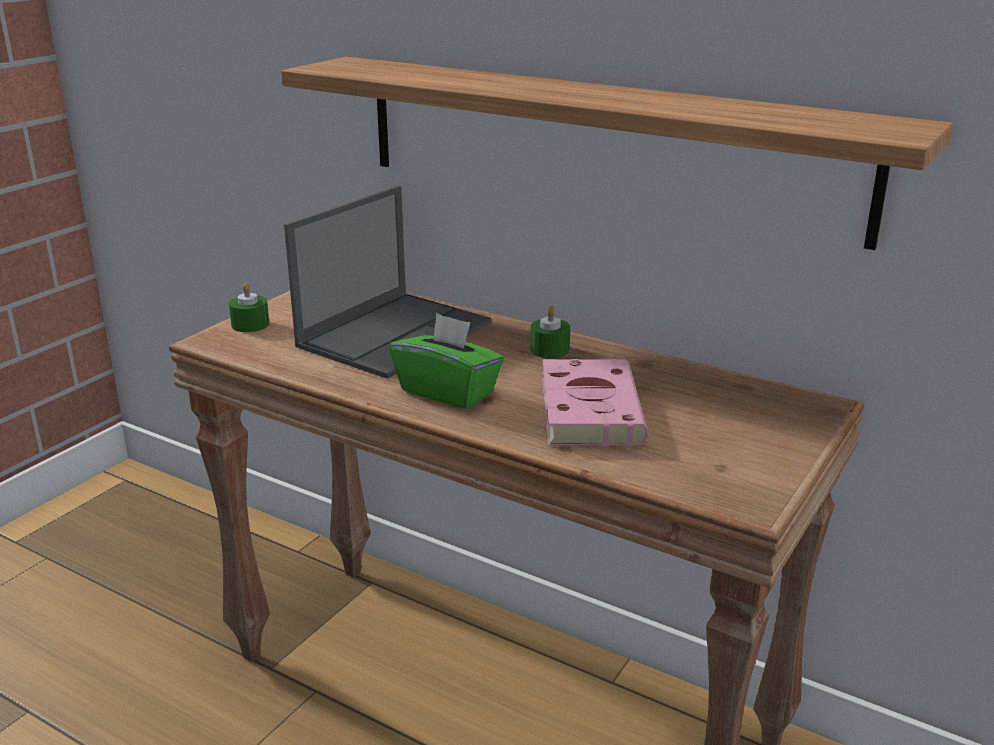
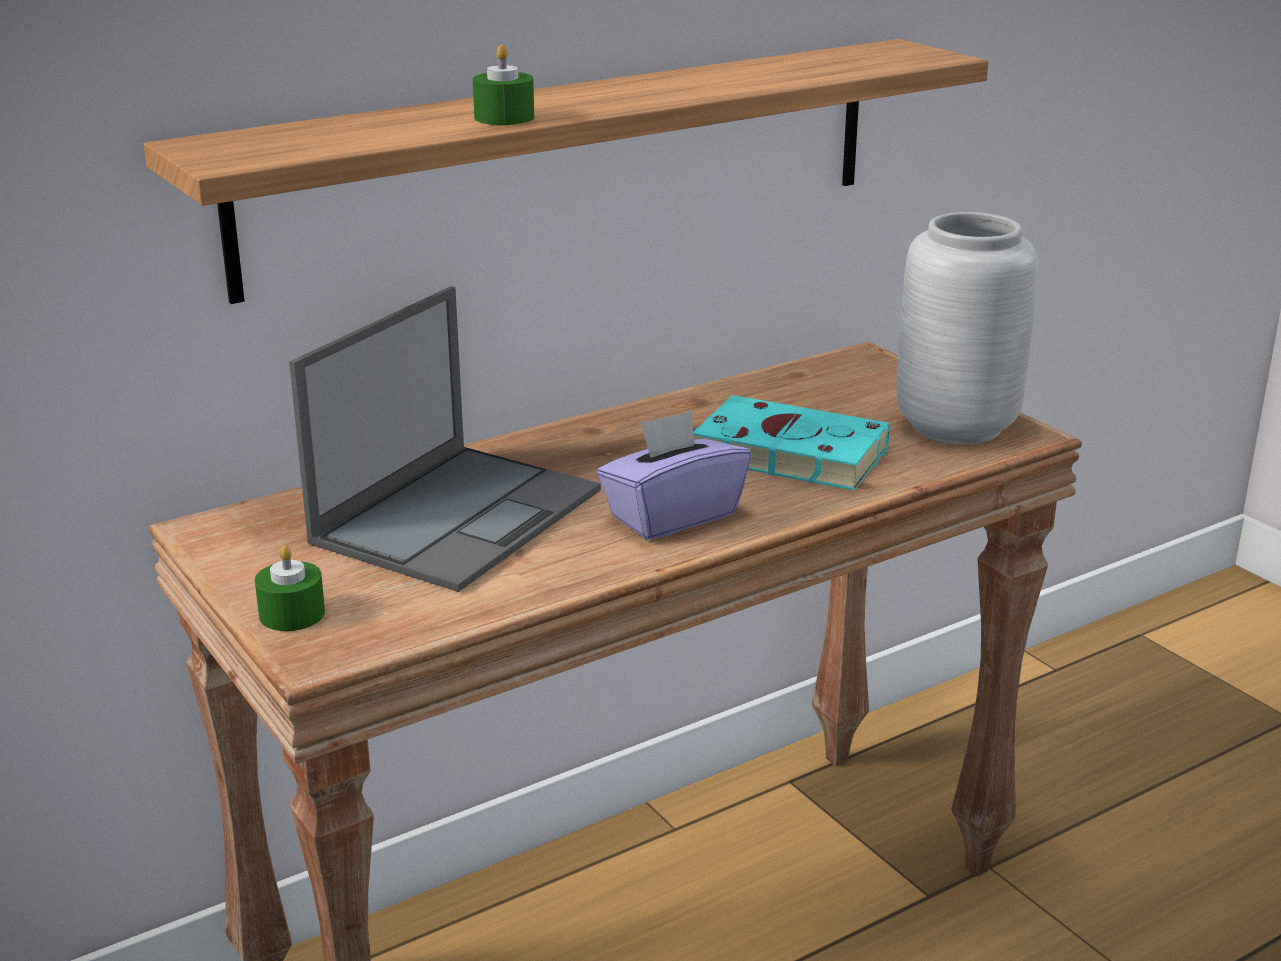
camera: 65 degrees left, 0 degrees up
(396, 333) = (459, 515): laptop -> laptop turned 60 degrees clockwise
(448, 391) = (672, 516): green tissue box -> purple tissue box
(549, 350) = (613, 438): green candle -> green candle (504, 117)
(589, 409) = (784, 453): pink book -> turquoise book
(727, 468) = (955, 425): none -> grey vase

